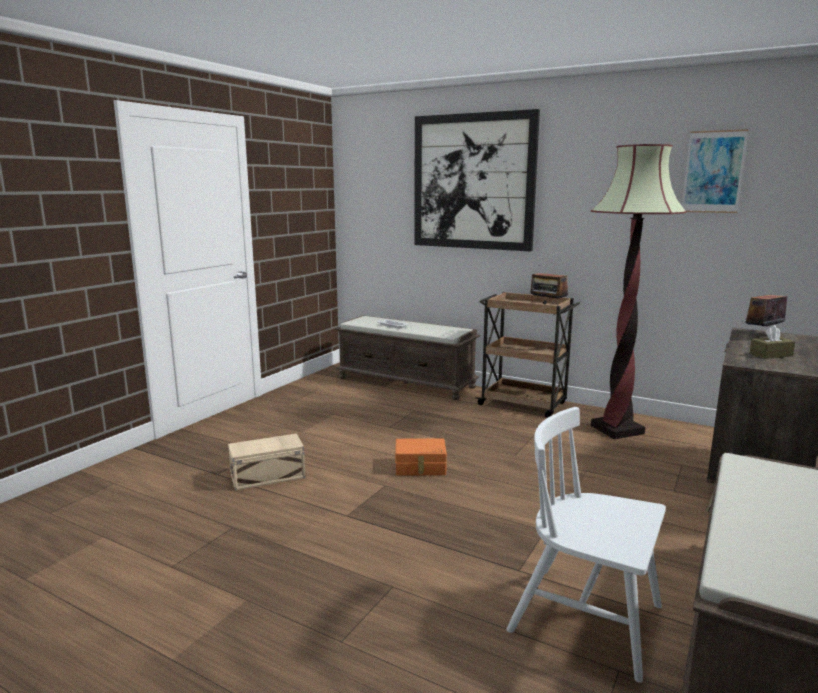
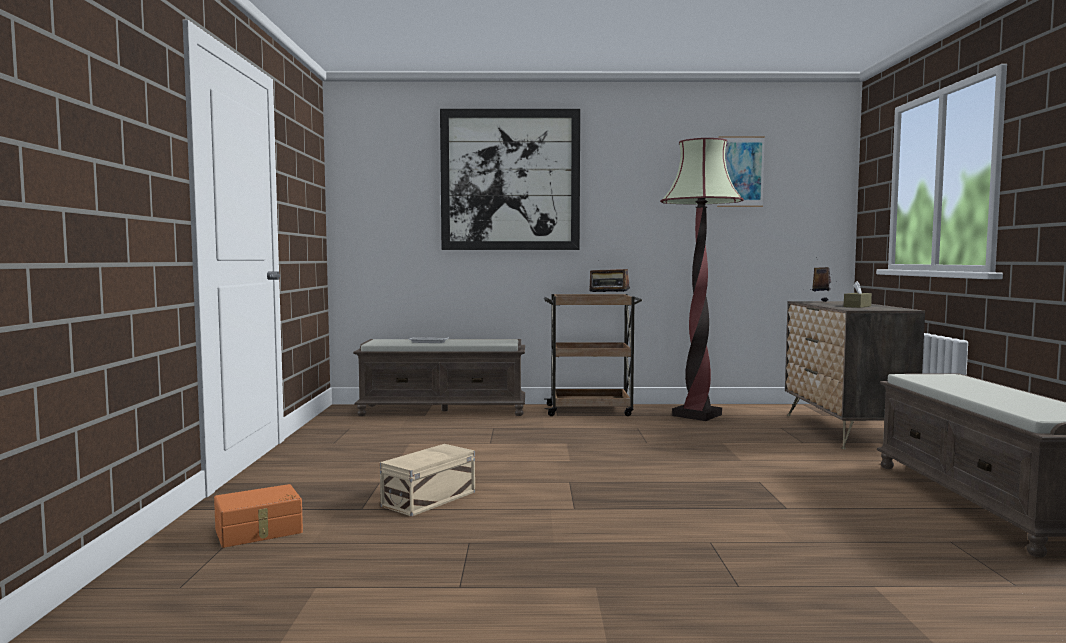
camera: 30 degrees left, 10 degrees down
(420, 467) = (579, 464): orange storage box -> orange storage box (259, 531)
(587, 619) = (882, 522): white chair -> none

